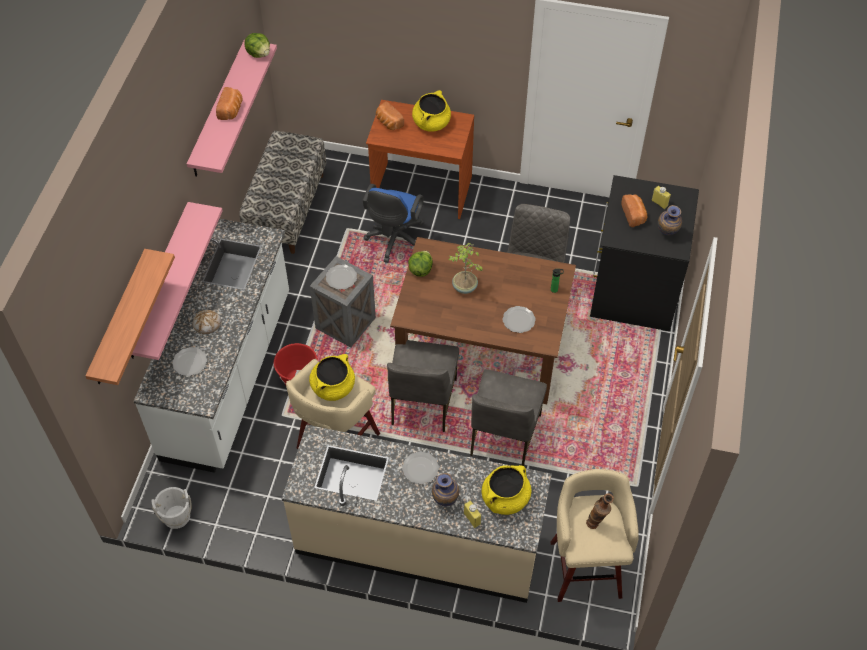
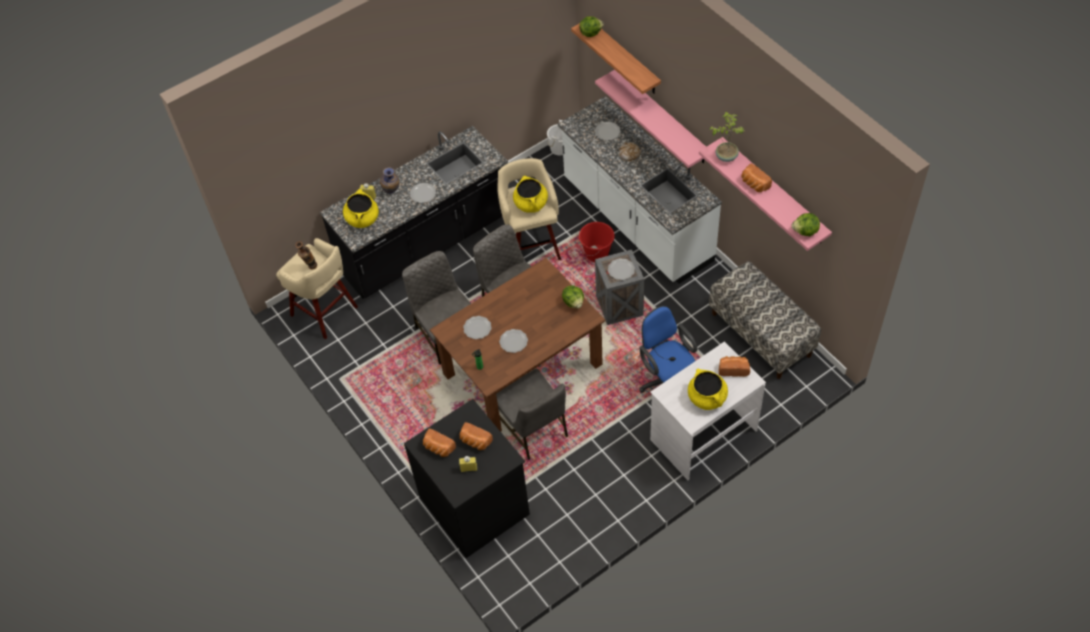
camera: 135 degrees right, 0 degrees up
(112, 356) = (590, 33): none -> lettuce
(418, 542) = (426, 244): beige counter -> black counter
(421, 191) = (703, 434): brown desk -> white desk
(464, 287) = (534, 317): potted plant -> potted plant (726, 156)
(504, 284) = (514, 342): none -> plate
(666, 234) = (438, 448): vase -> bread

